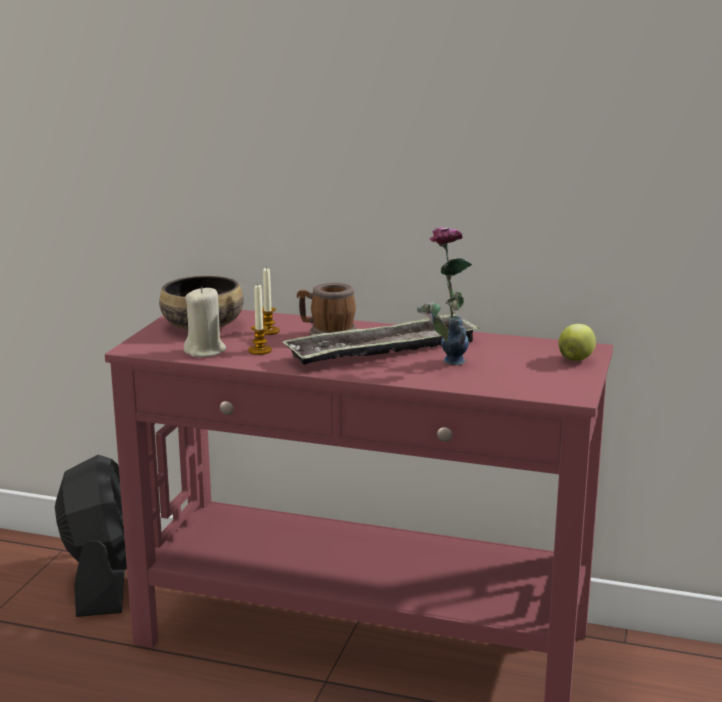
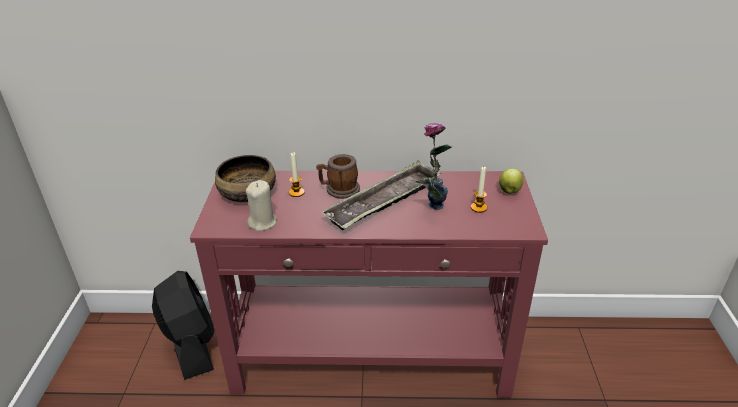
camera: 15 degrees left, 15 degrees up
(260, 350) = (301, 215): candle -> candle (478, 208)

